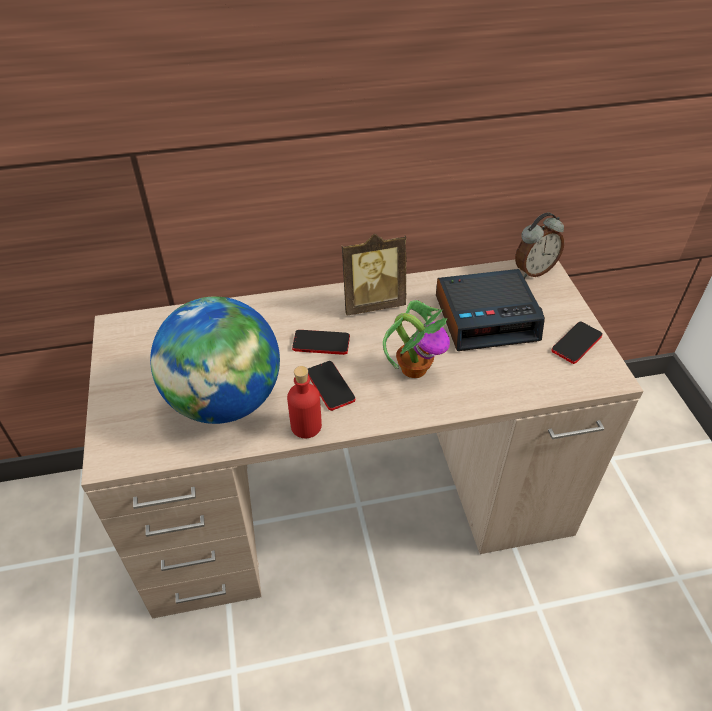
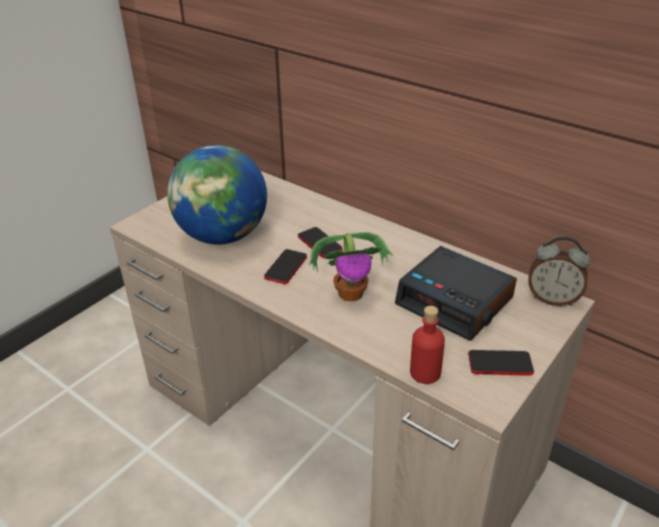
camera: 50 degrees right, 10 degrees down
(306, 426) = (239, 276): red bottle -> red bottle (425, 373)
(372, 303) = (389, 243): picture frame -> none

